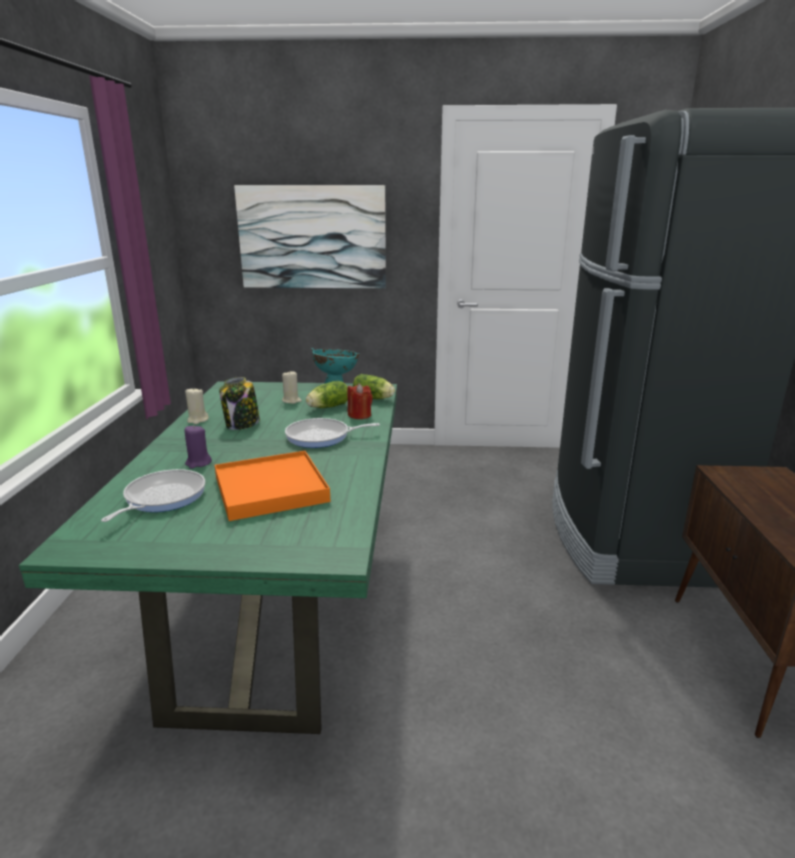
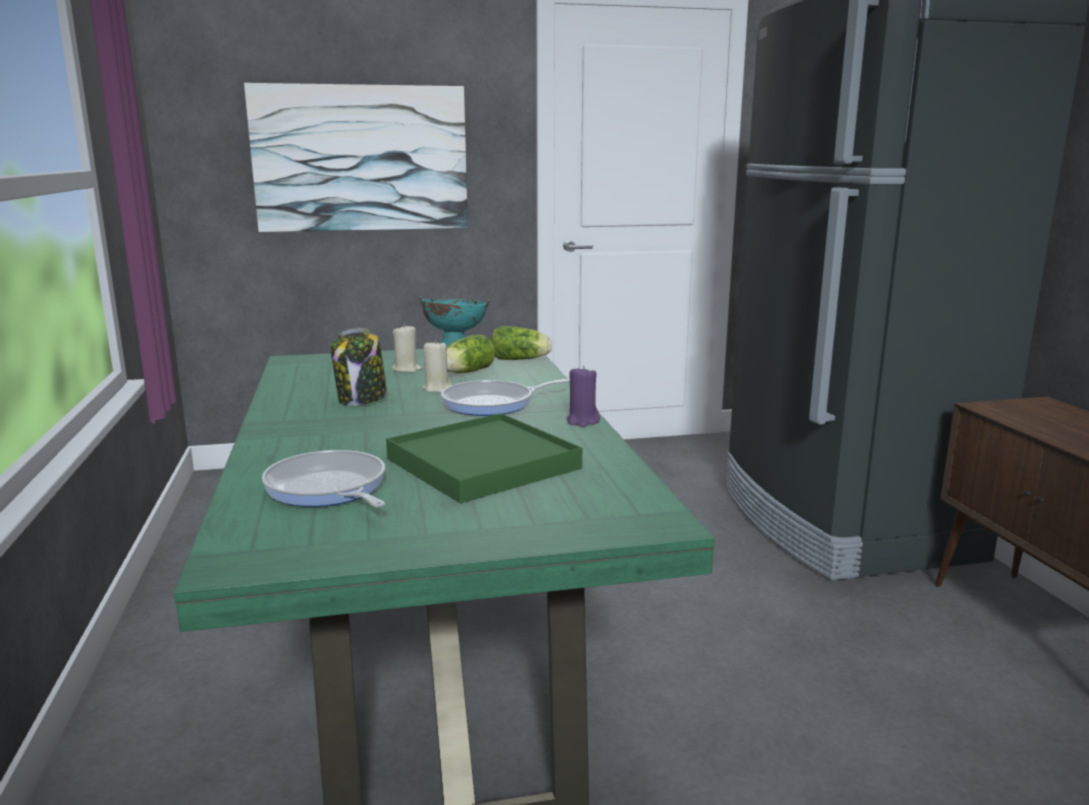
camera: 15 degrees left, 5 degrees down
(162, 498) = (328, 489): frying pan -> frying pan turned 45 degrees counterclockwise
(197, 420) = (287, 399): beige candle -> beige candle (437, 388)
(198, 463) = (342, 446): purple candle -> purple candle (582, 421)
(271, 489) = (483, 463): orange tray -> green tray
(359, 415) = (520, 377): red candle -> none

